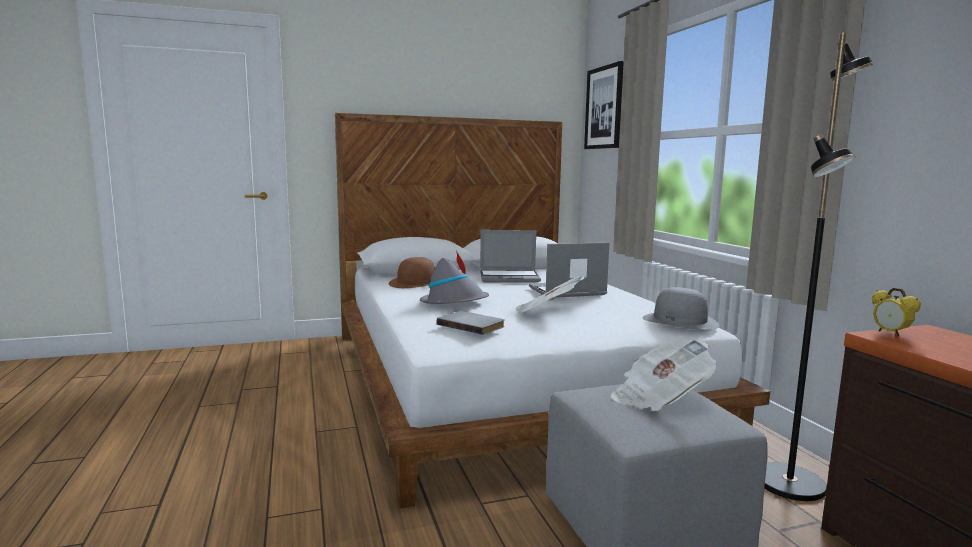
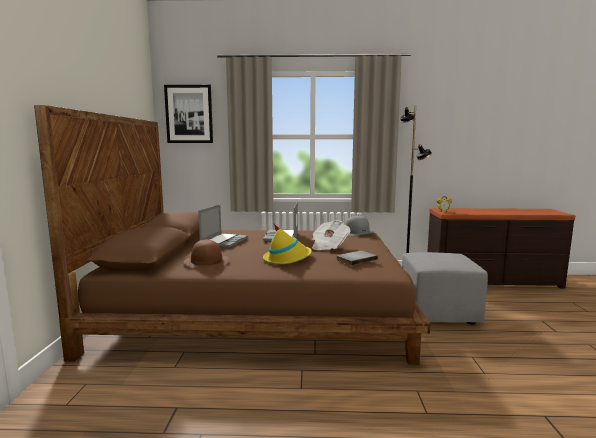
camera: 70 degrees left, 0 degrees up
(454, 303) = (287, 259): grey hat -> yellow hat
(503, 381) = (259, 310): white bed -> brown bed
(659, 398) = (436, 256): newspaper -> none

